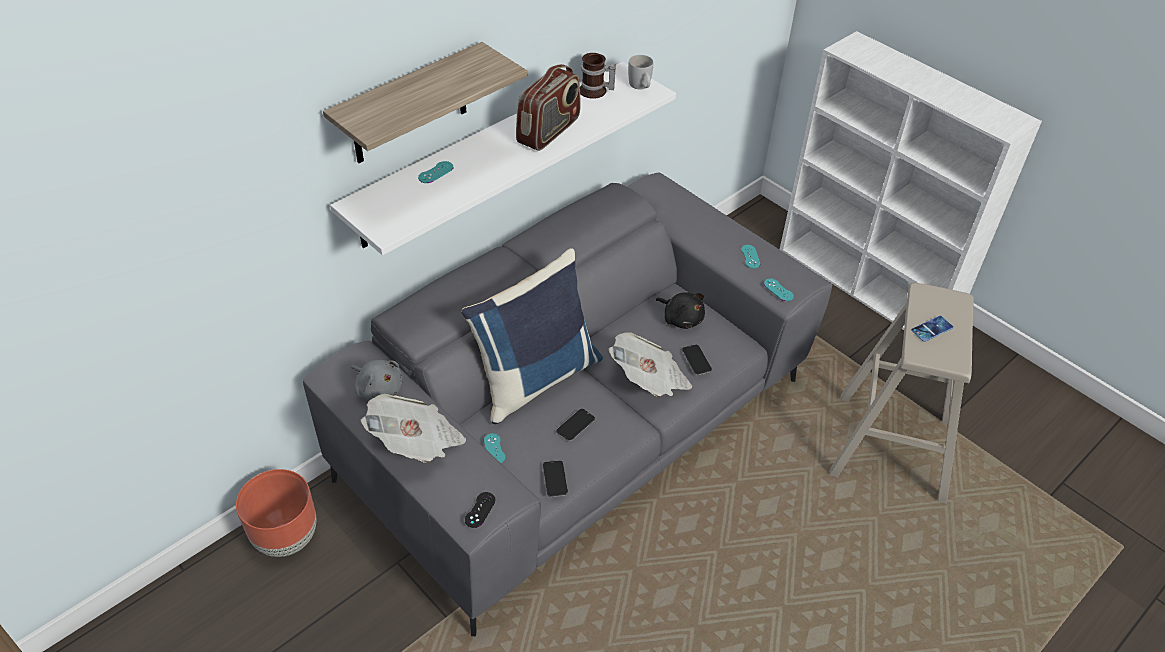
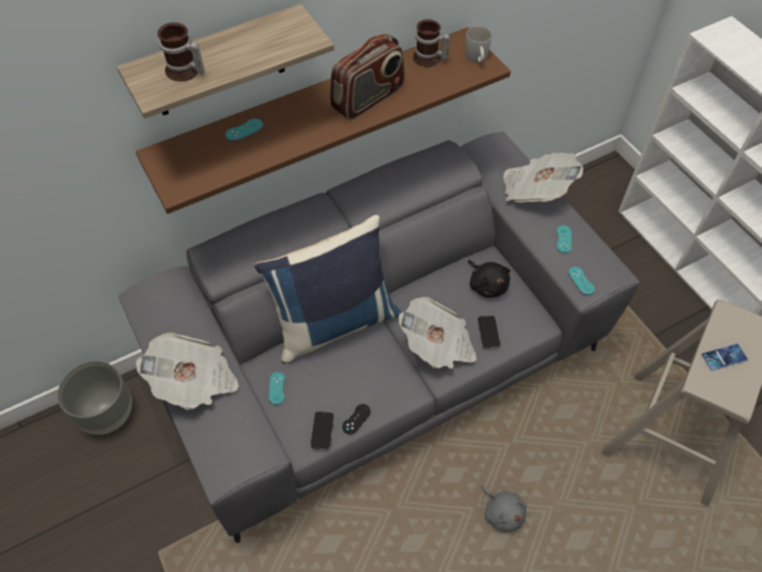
camera: 15 degrees right, 10 degrees up
(286, 537) = (108, 414): brown planter -> grey planter
(378, 389) = (177, 319): grey plush toy -> grey plush toy (502, 512)
(393, 107) = (184, 72): none -> mug
(480, 510) = (230, 463): black game controller -> black game controller (356, 419)
(490, 153) = (314, 109): white shelf -> brown shelf
(575, 425) = (356, 379): phone -> none
(709, 218) = (536, 190): none -> newspaper

